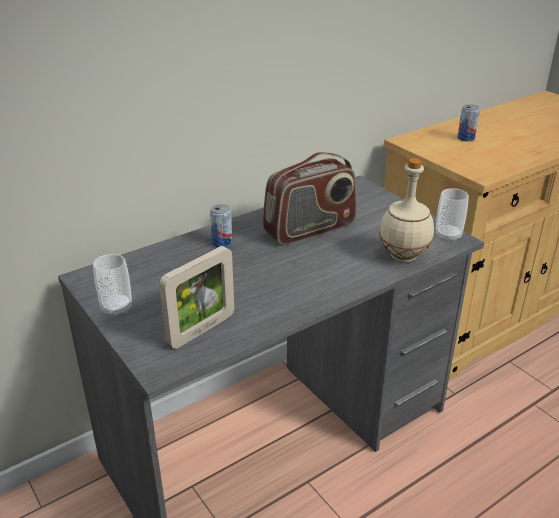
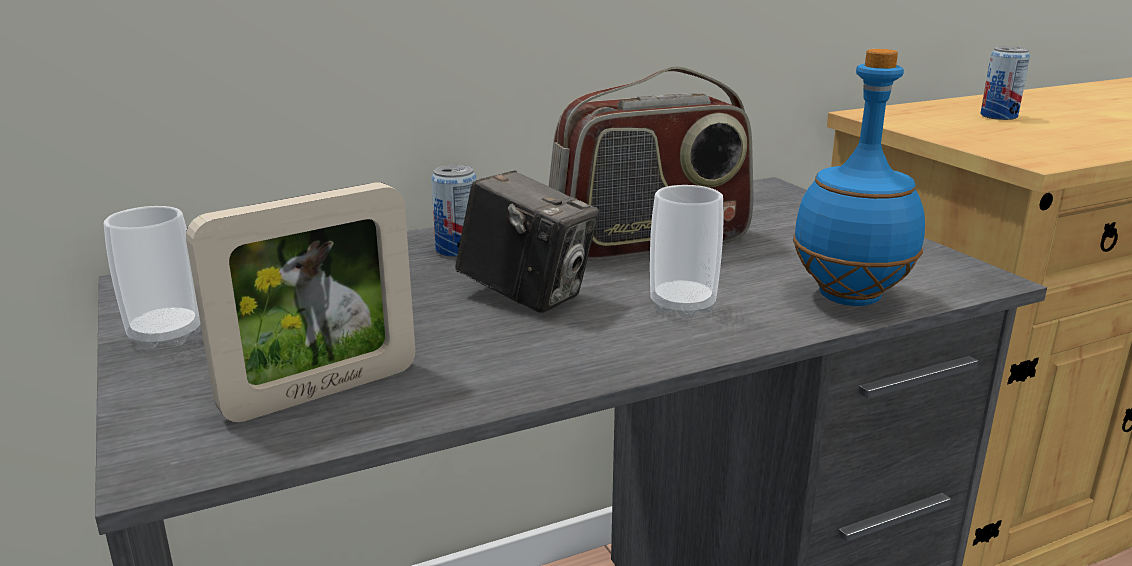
camera: 10 degrees right, 10 degrees down
(265, 269) = (527, 295): none -> camera
(403, 256) = (850, 296): beige bottle -> blue bottle
(448, 236) = (958, 271): cup -> cup (682, 306)

